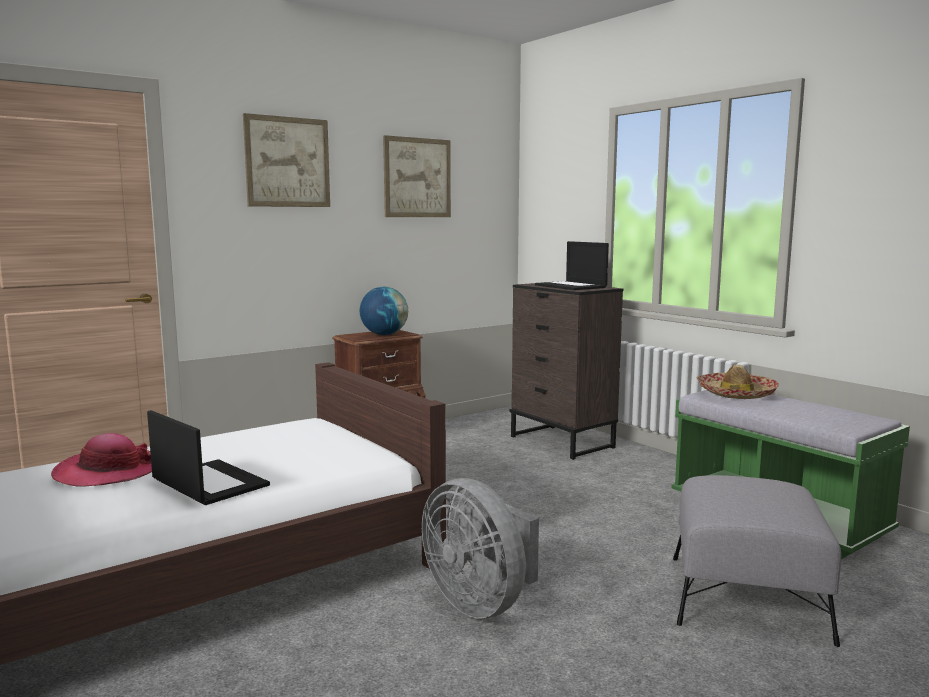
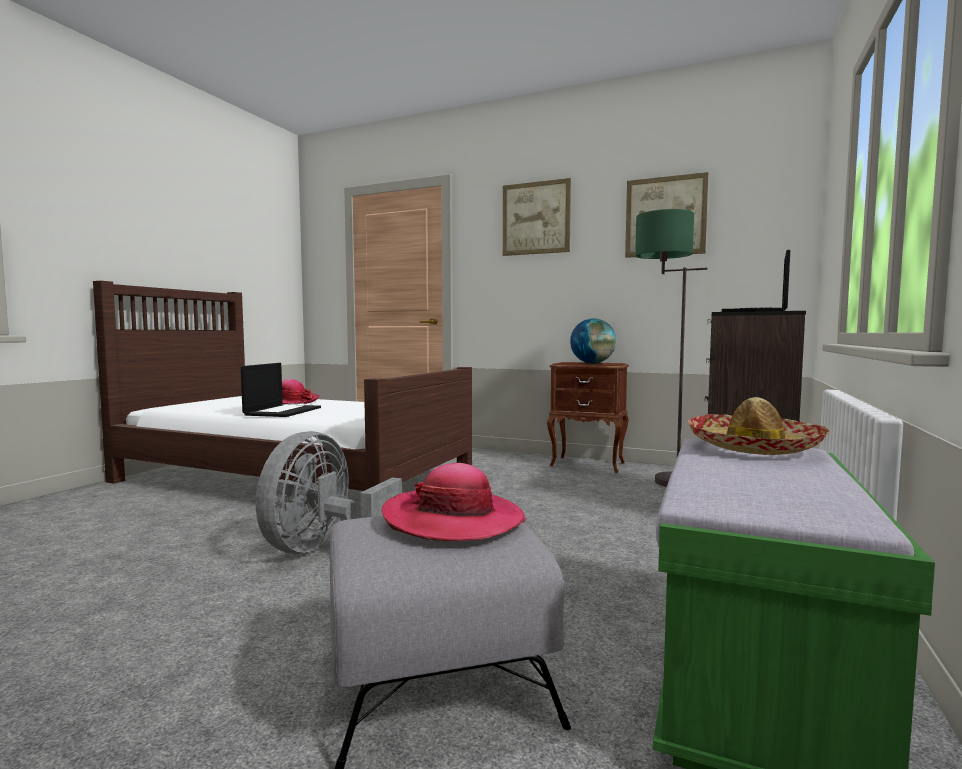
camera: 60 degrees right, 5 degrees down
(466, 437) = (663, 481): none -> green floor lamp
(743, 488) = (453, 520): none -> hat

